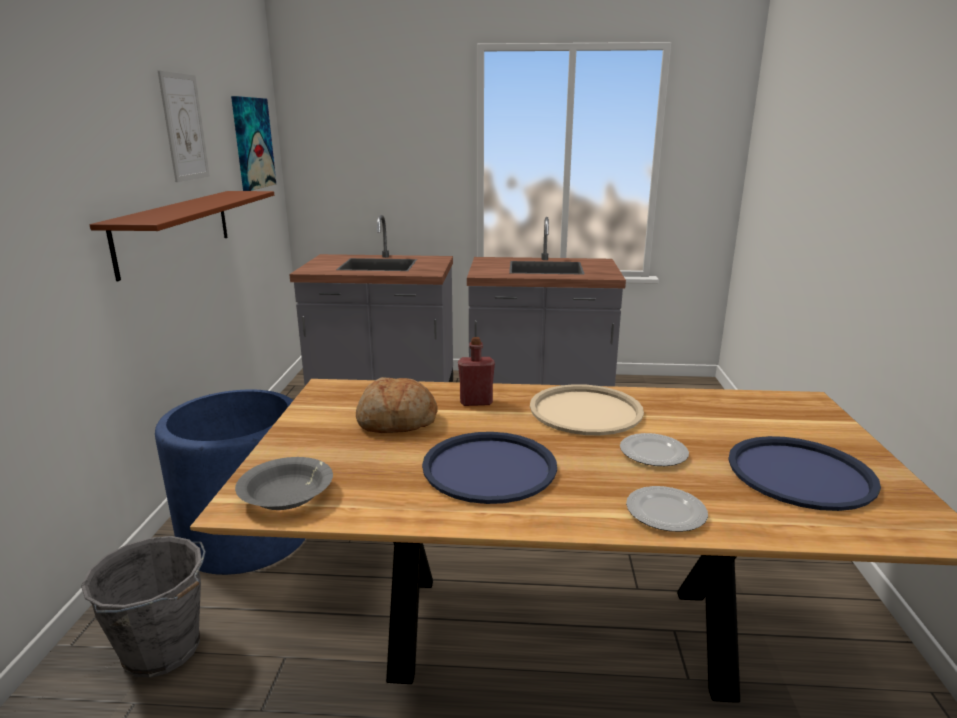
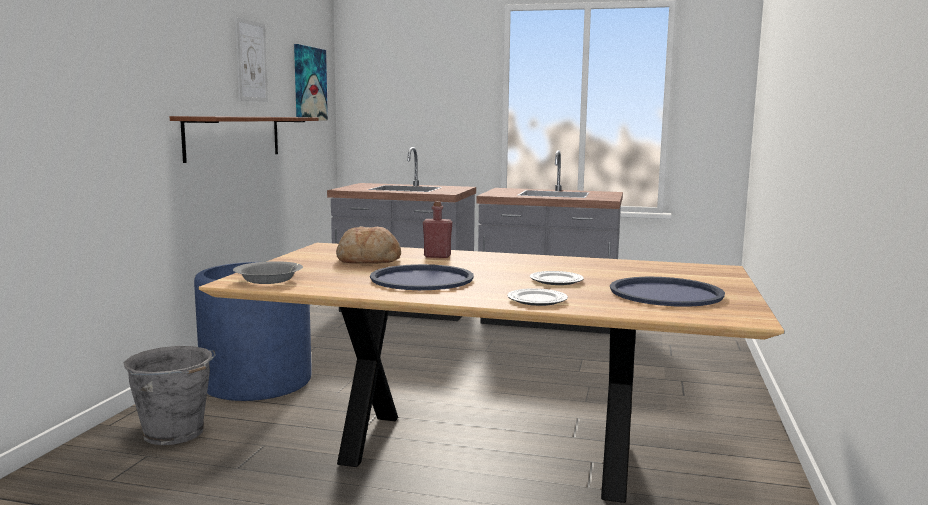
camera: 10 degrees right, 10 degrees down
(585, 411) = (522, 263): beige tray -> none

